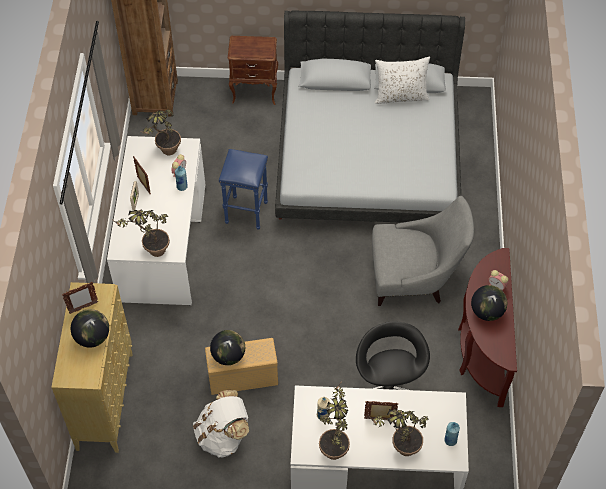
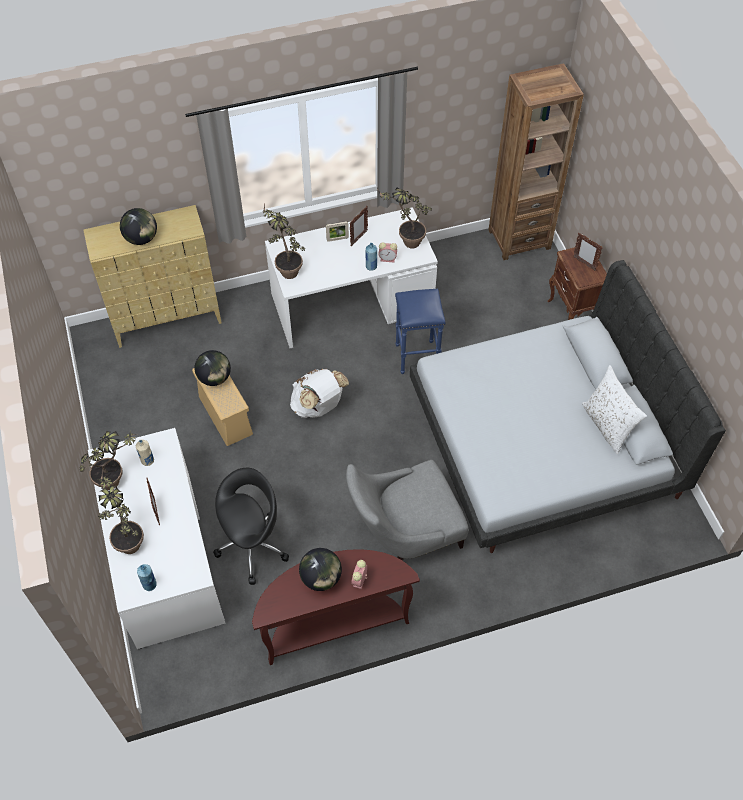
camera: 70 degrees right, 0 degrees up
(83, 308) = (170, 222): picture frame -> picture frame (584, 263)
(223, 436) = (158, 420): white backpack -> white backpack (318, 406)
(415, 276) = (404, 531): grey armchair -> grey armchair turned 90 degrees clockwise

